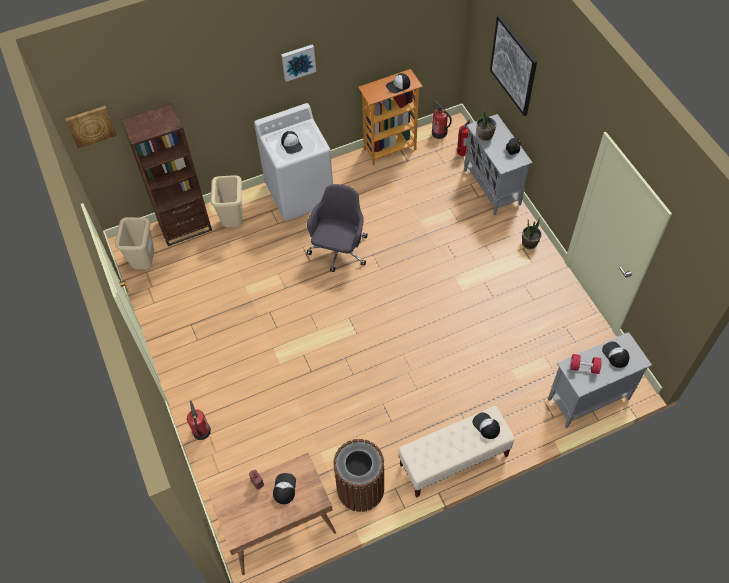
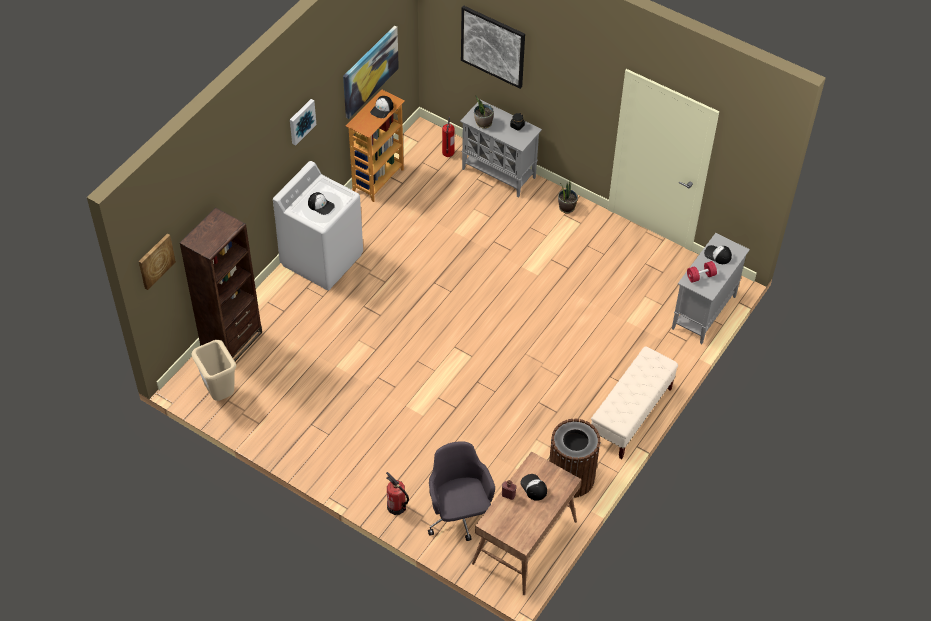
camera: 35 degrees left, 5 degrees down
(233, 222) = (278, 315): beige trash can -> none
(339, 251) = (401, 293): grey office chair -> grey office chair (459, 515)
(397, 46) = (370, 71): none -> picture
(439, 133) = (414, 145): fire extinguisher -> none
(486, 426) = (649, 365): cap -> none

